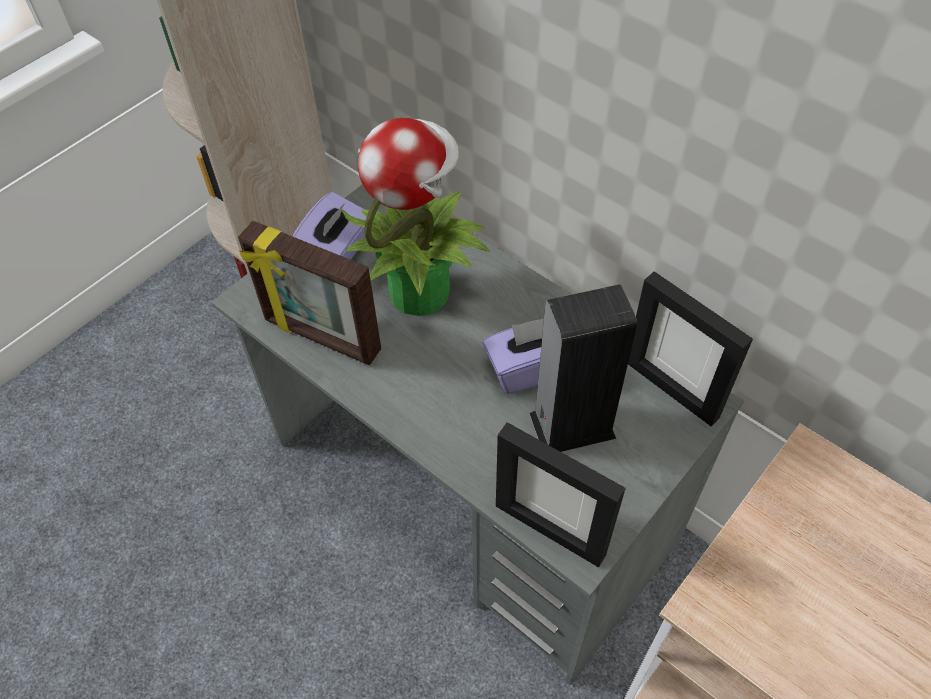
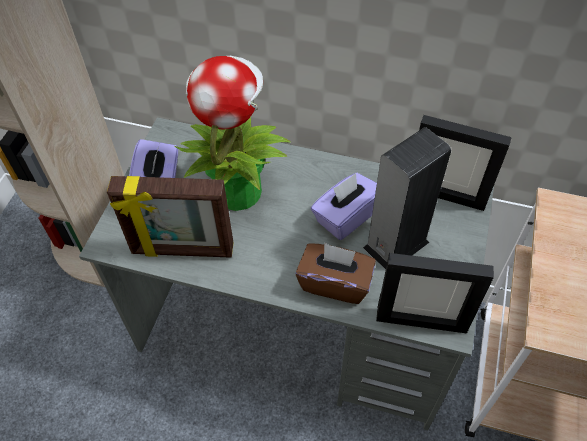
camera: 25 degrees left, 0 degrees up
(472, 442) = (335, 283): none -> brown tissue box

